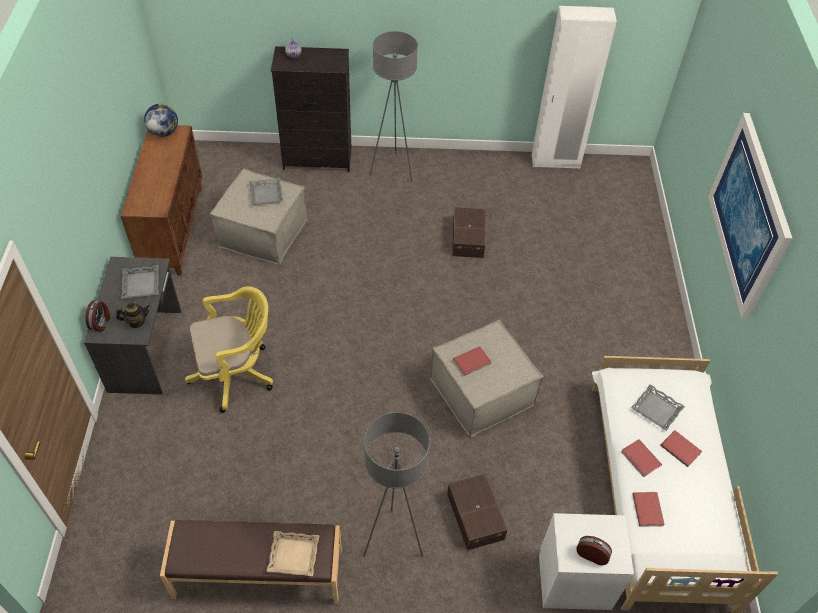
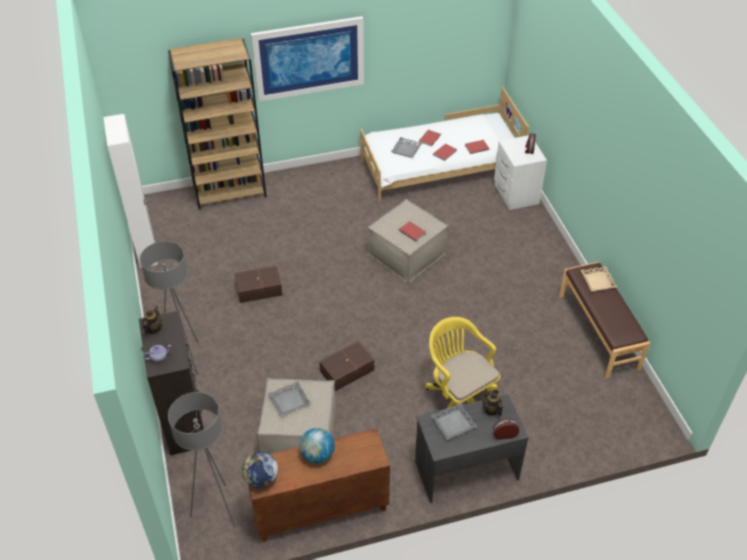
camera: 105 degrees left, 5 degrees down
(164, 170) = (317, 455): none -> globe
(330, 55) = (153, 329): none -> teapot
(393, 541) = (538, 273): grey floor lamp -> grey floor lamp (217, 508)
(476, 515) = (499, 240): brown storage box -> brown storage box (346, 370)
(644, 242) = (230, 191): none -> brown bookcase

